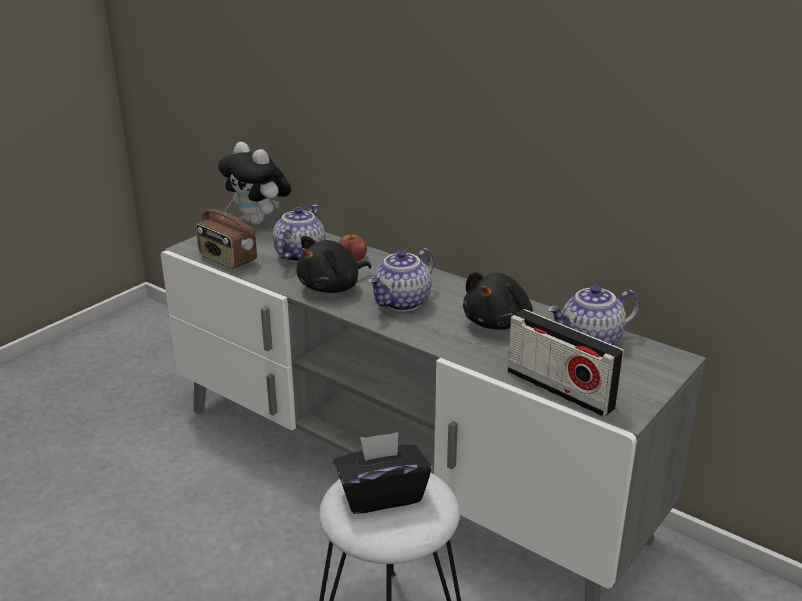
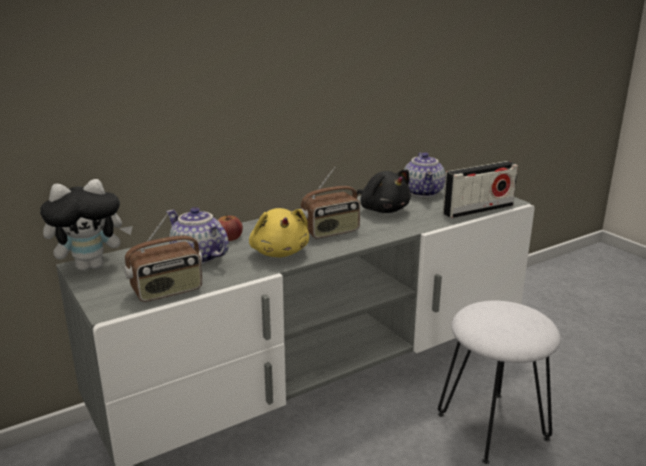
camera: 70 degrees left, 5 degrees down
(332, 287) = (279, 252): black plush toy -> yellow plush toy
(381, 495) = (502, 321): black tissue box -> none
(403, 303) = (330, 232): teapot -> radio

